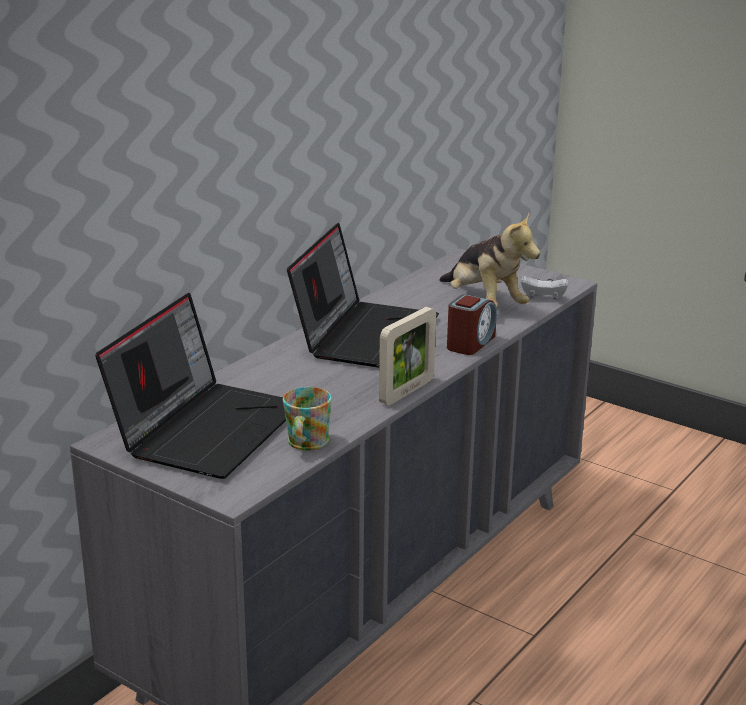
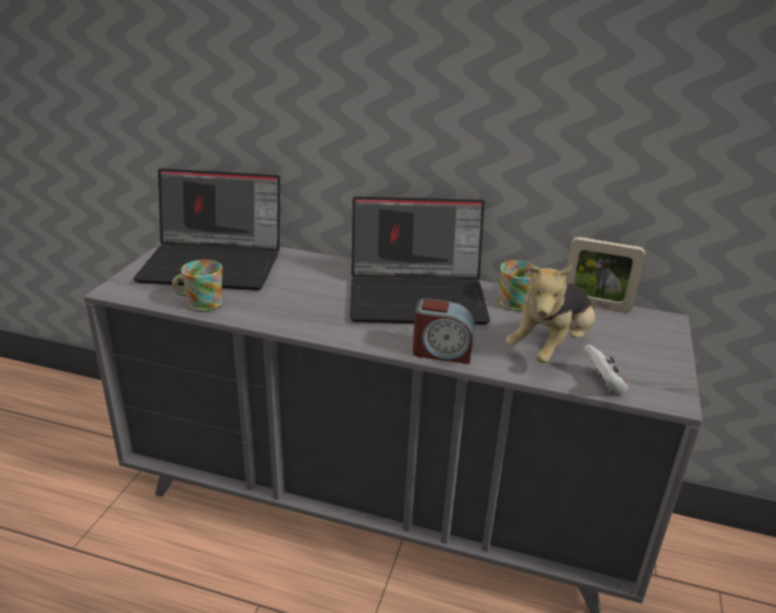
camera: 70 degrees right, 5 degrees up
(400, 298) = (517, 301): none -> mug
(406, 392) = (313, 332): picture frame -> picture frame (595, 305)

